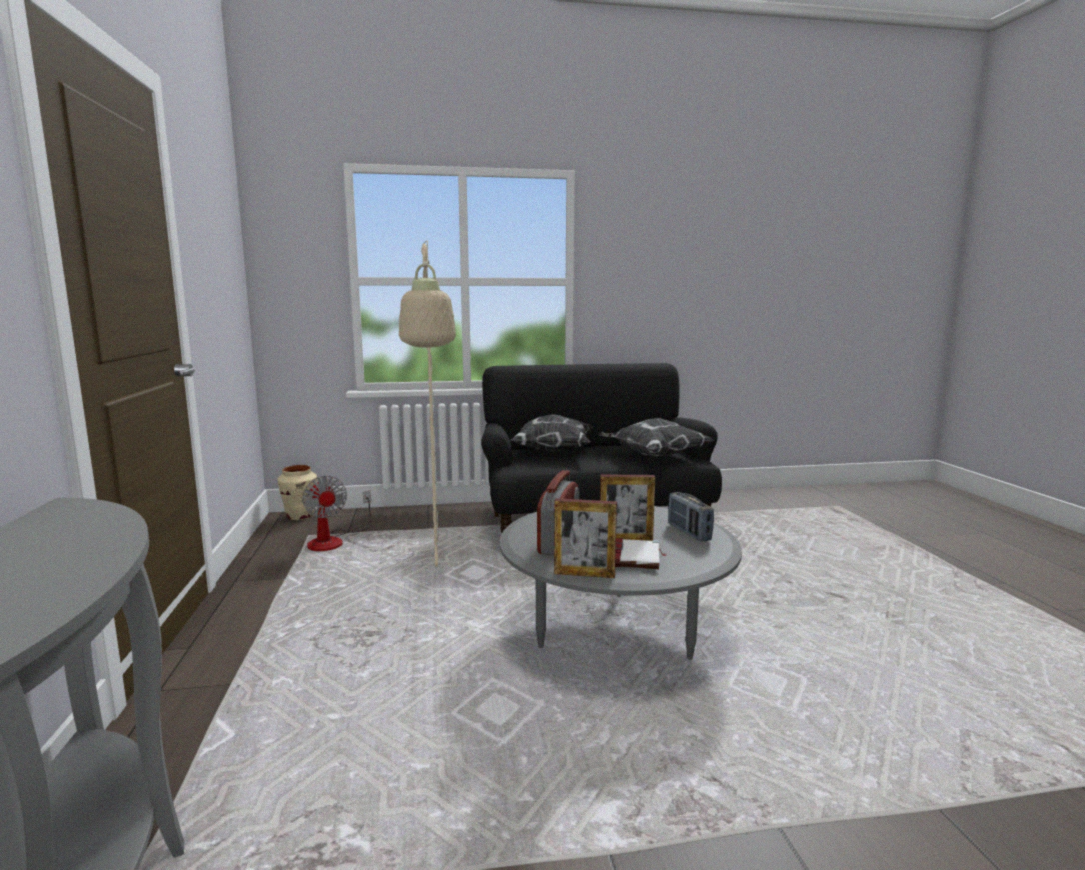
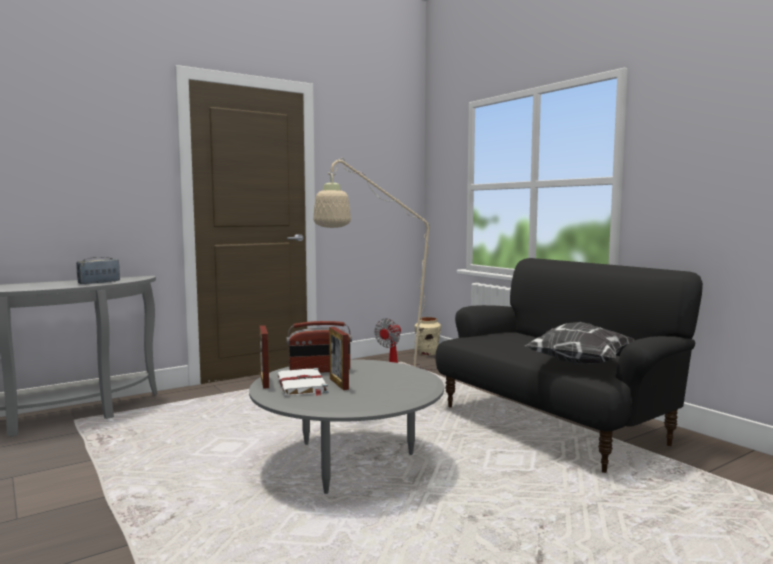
camera: 65 degrees right, 5 degrees down
(551, 451) = (526, 339): pillow -> none
(689, 532) = (378, 397): radio -> radio (99, 282)

